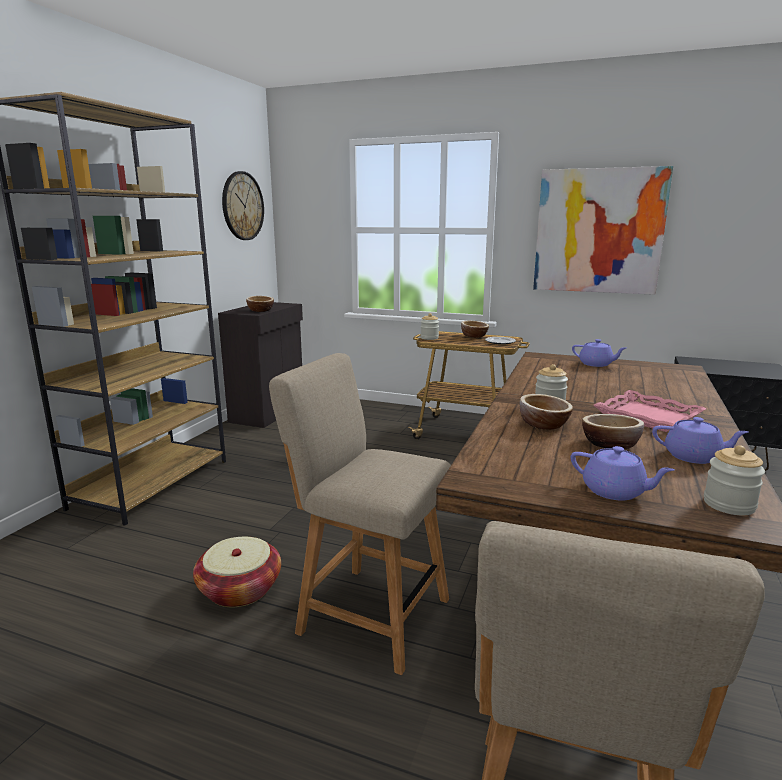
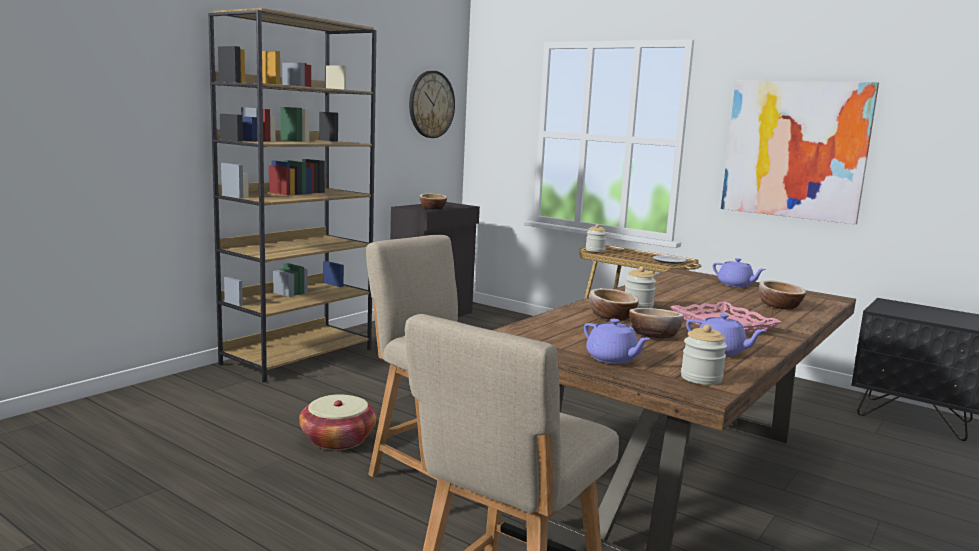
camera: 15 degrees right, 5 degrees down
(474, 336) = (646, 253): bowl -> bowl (779, 306)

